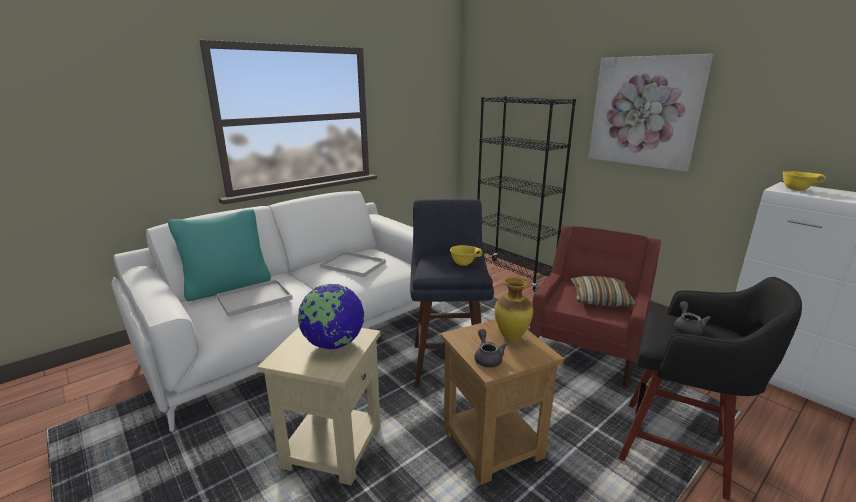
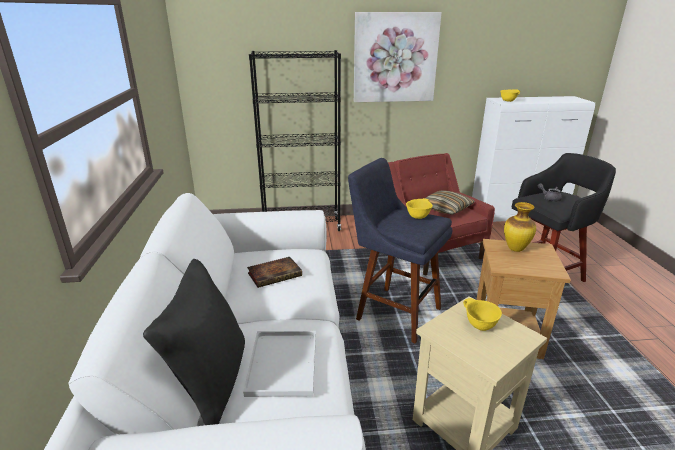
camera: 55 degrees left, 5 degrees up
(228, 287) = (211, 382): turquoise pillow -> black pillow
(333, 344) = (479, 325): globe -> yellow bowl
(354, 265) = (275, 274): white tray -> book
(487, 358) = (540, 267): grey teapot -> none

